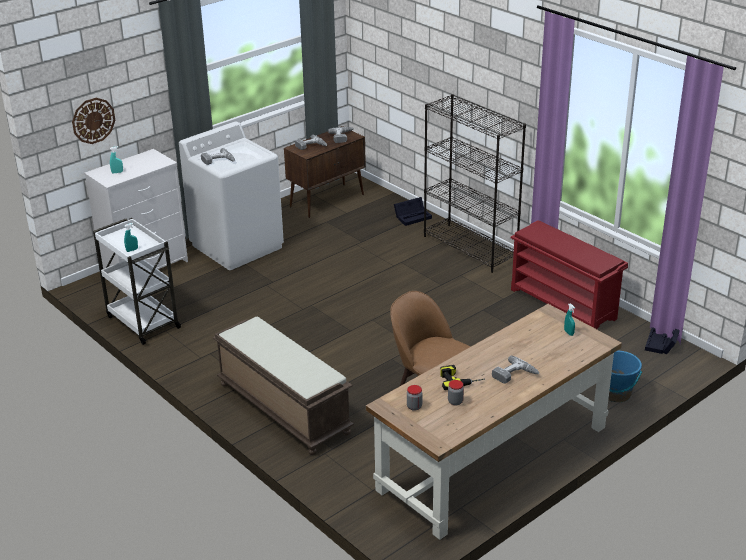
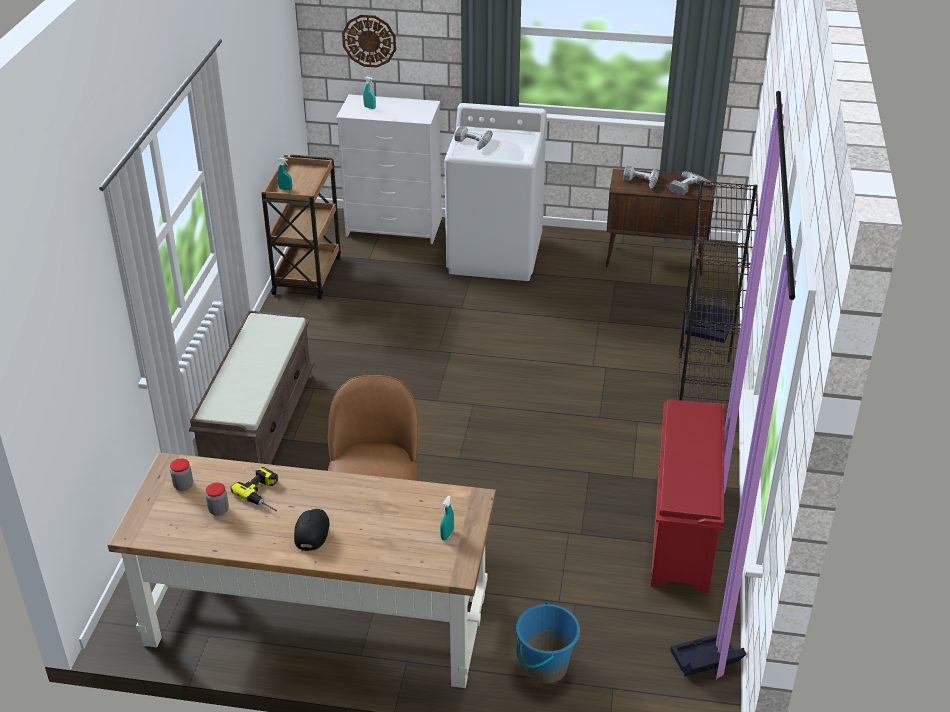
camera: 50 degrees right, 5 degrees up
(142, 321) = (307, 274): white cart -> brown cart
(515, 375) = (312, 532): power drill -> black cap

